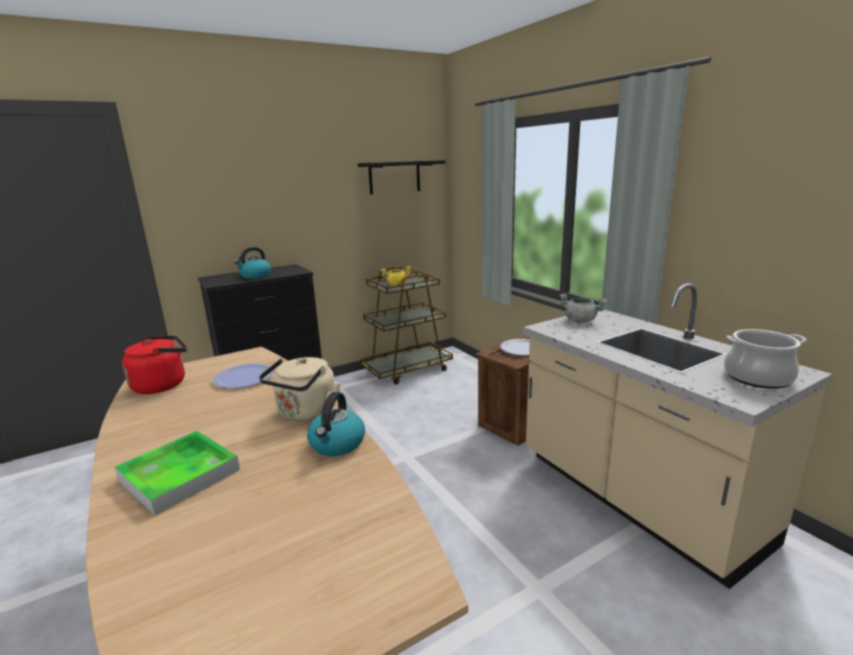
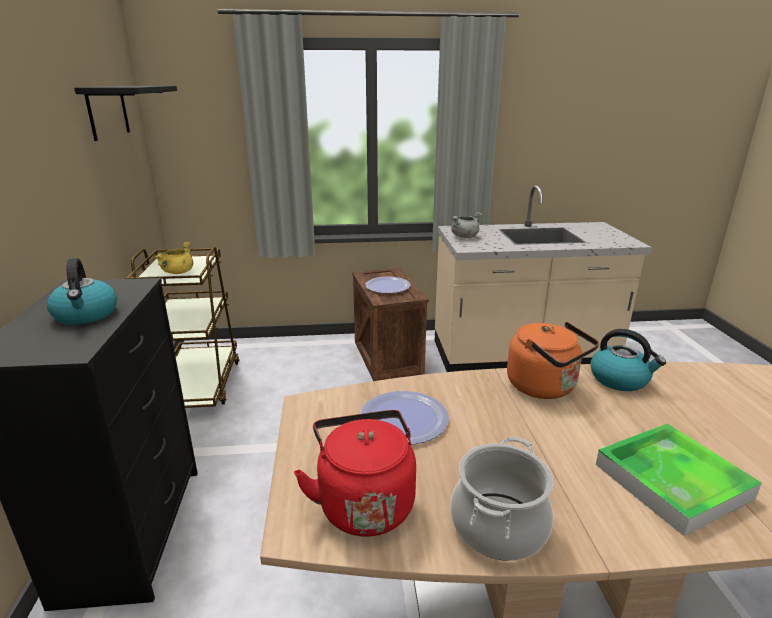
camera: 65 degrees left, 5 degrees up
(305, 413) = (545, 387): beige kettle -> orange kettle
(757, 378) = (603, 233): cooking pot -> cooking pot (499, 526)

